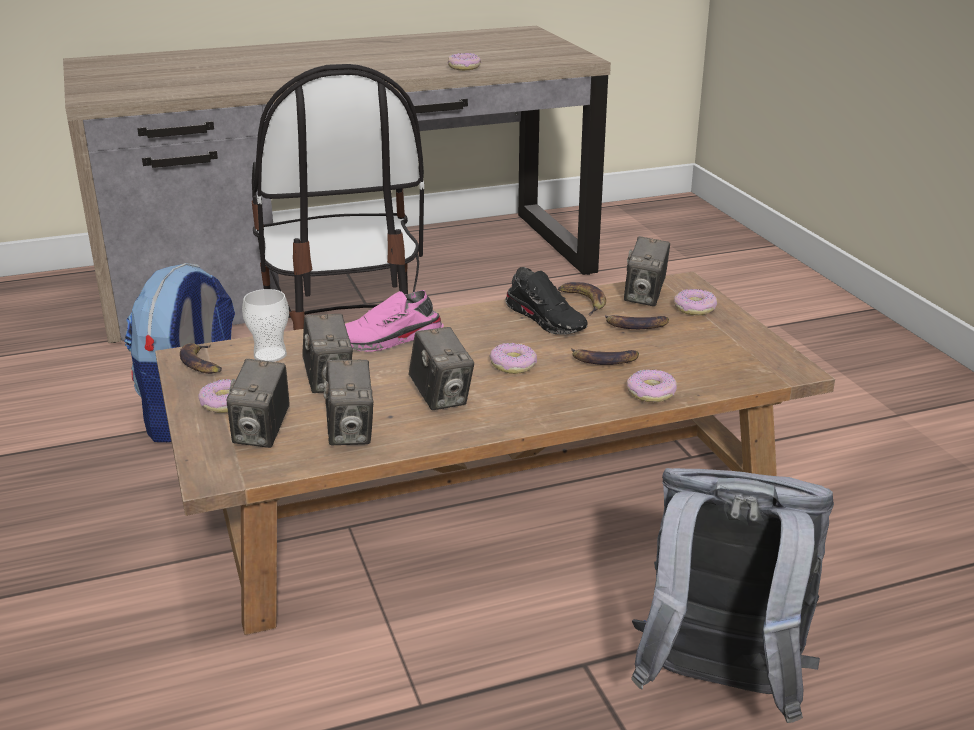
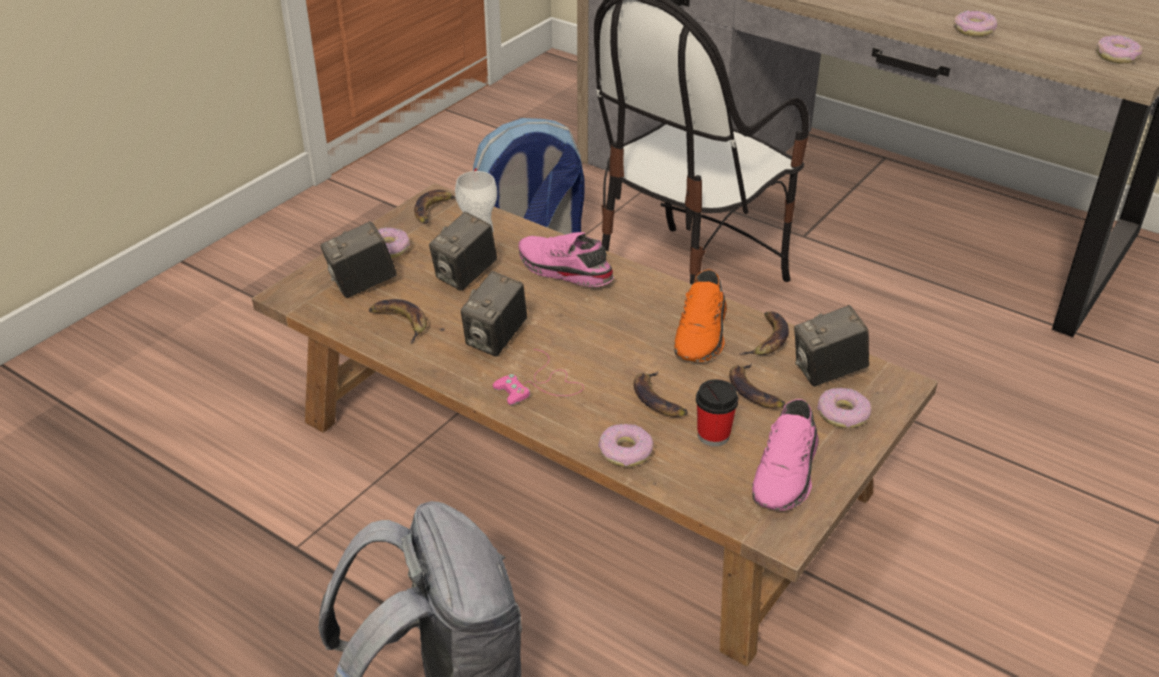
camera: 55 degrees right, 10 degrees up
(351, 432) = (400, 322): camera -> banana
(513, 365) = (592, 352): donut -> donut (1117, 56)
(529, 399) = (540, 385): none -> pink game controller
(547, 319) = (703, 334): black shoe -> orange shoe
(668, 356) = (713, 435): none -> cup
(736, 346) = (787, 473): none -> pink shoe

